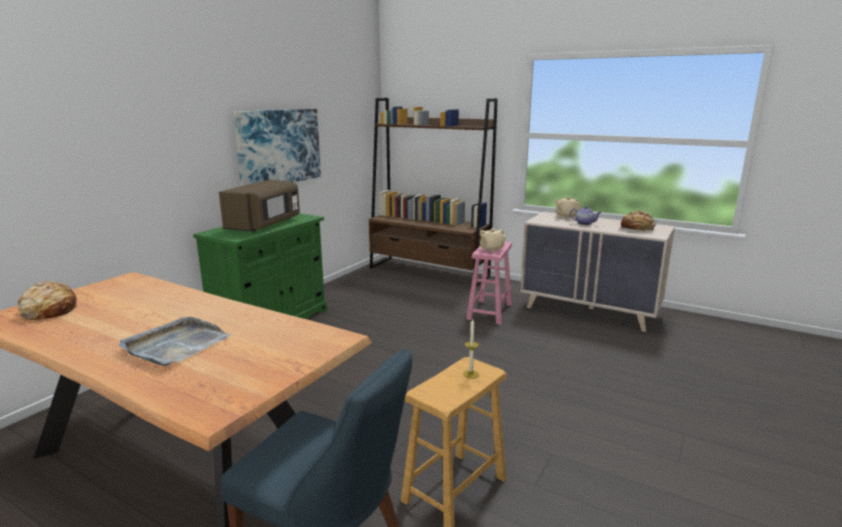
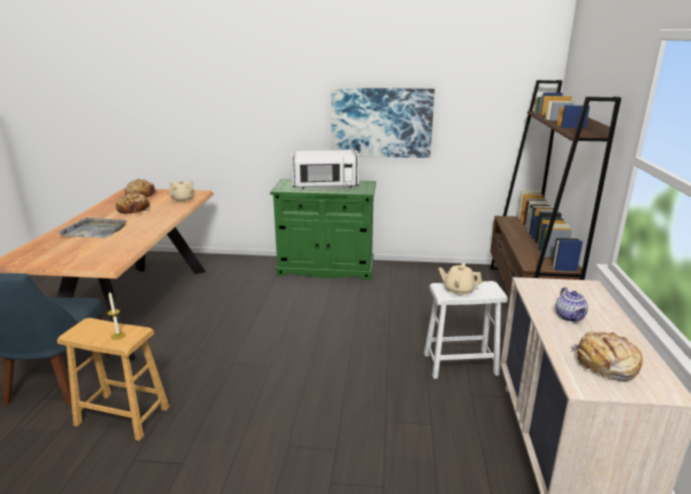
camera: 65 degrees right, 5 degrees up
(122, 317) = (134, 210): none -> bread
(264, 224) = (325, 186): brown microwave -> white microwave
(489, 312) = (460, 364): pink stool -> white stool
(566, 216) = (593, 299): beige teapot -> beige teapot (183, 200)

